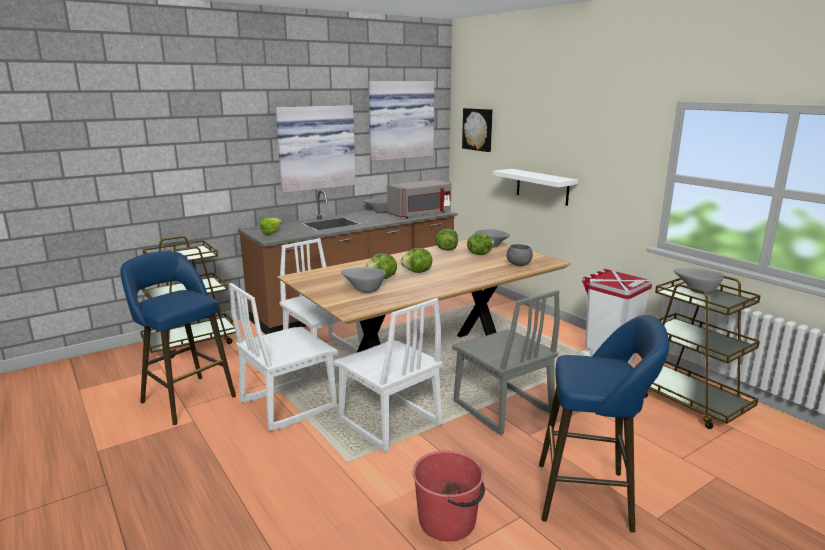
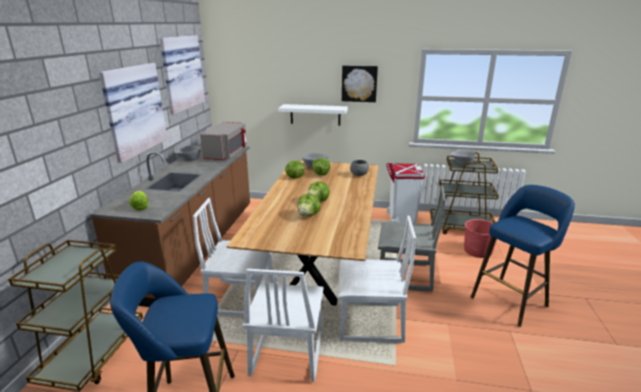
camera: 45 degrees left, 5 degrees up
(364, 290) = (319, 229): grey bowl -> none
(448, 521) = (494, 359): red bucket -> red bucket (478, 251)
(478, 129) = (242, 75): picture -> picture (359, 83)

